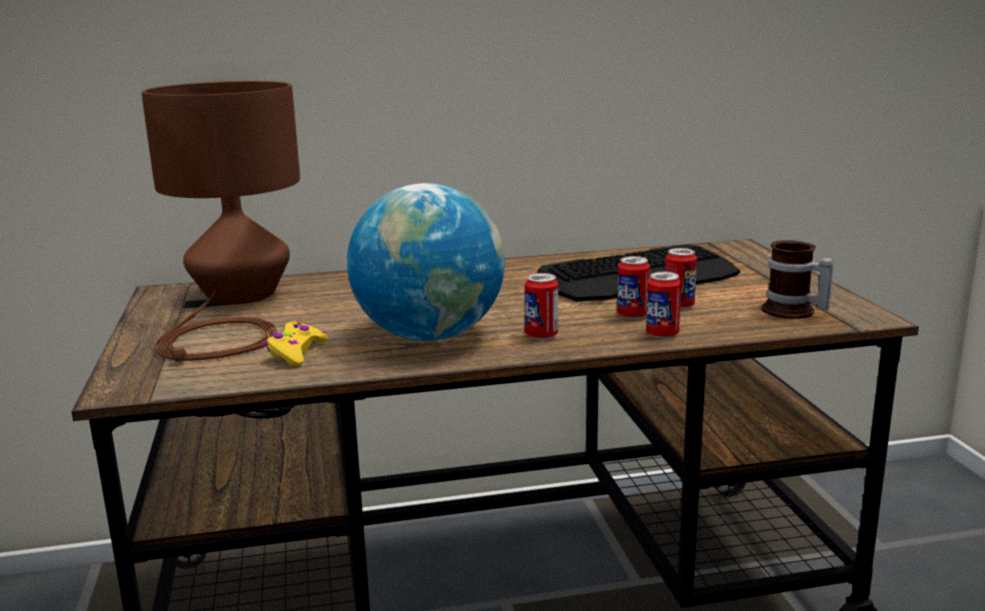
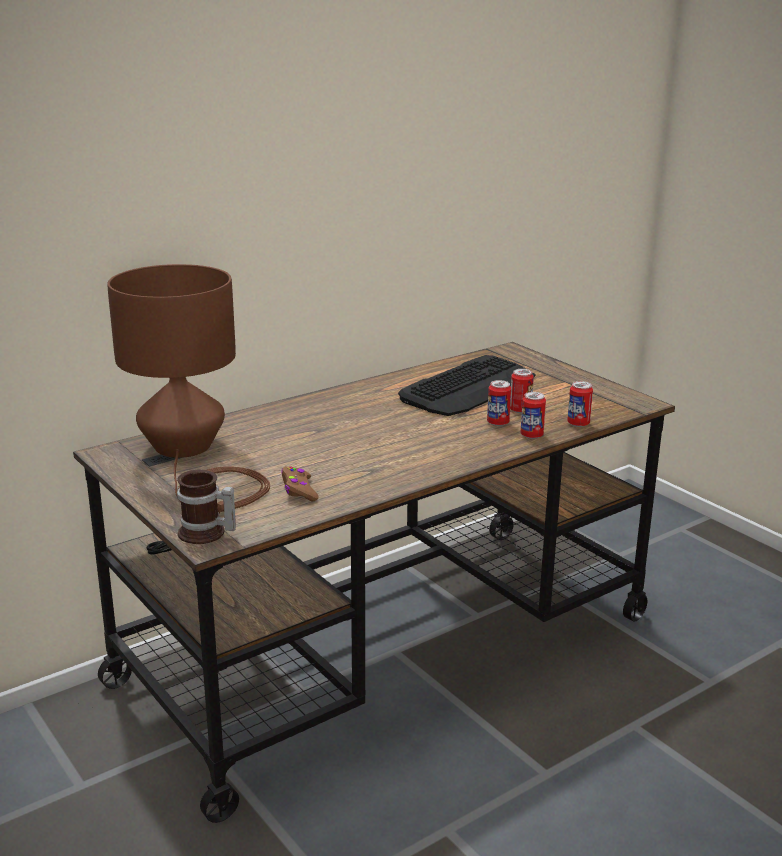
camera: 25 degrees left, 5 degrees up
(296, 352) = (299, 490): yellow game controller -> brown game controller
(430, 336) = (378, 461): globe -> none
(541, 335) = (455, 448): can -> can (578, 424)
(792, 312) = (595, 405): mug -> mug (205, 534)

